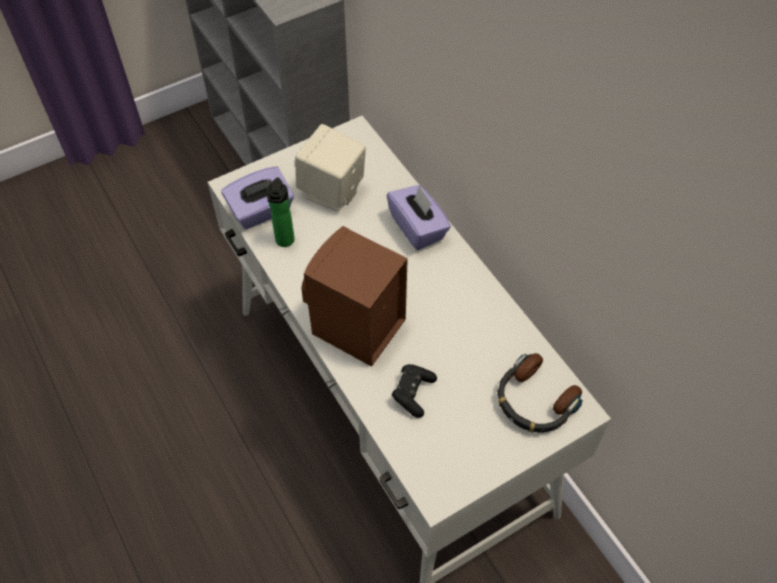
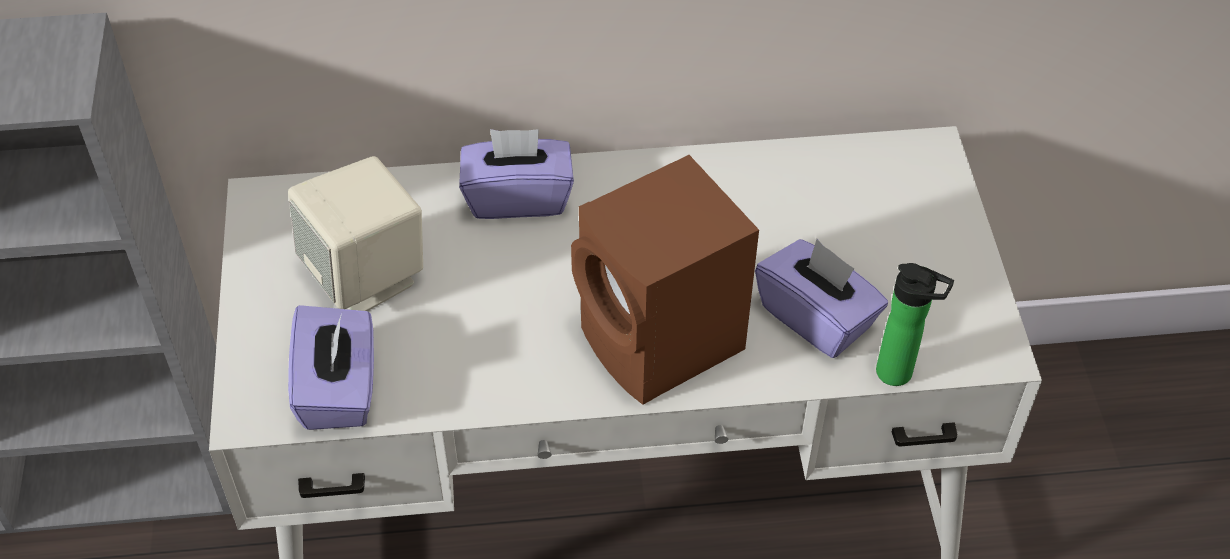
camera: 65 degrees left, 5 degrees down
(284, 242) = (430, 379): bottle -> bottle (899, 374)
(413, 393) = (816, 317): black game controller -> purple tissue box
(534, 401) = (894, 189): headphones -> none

